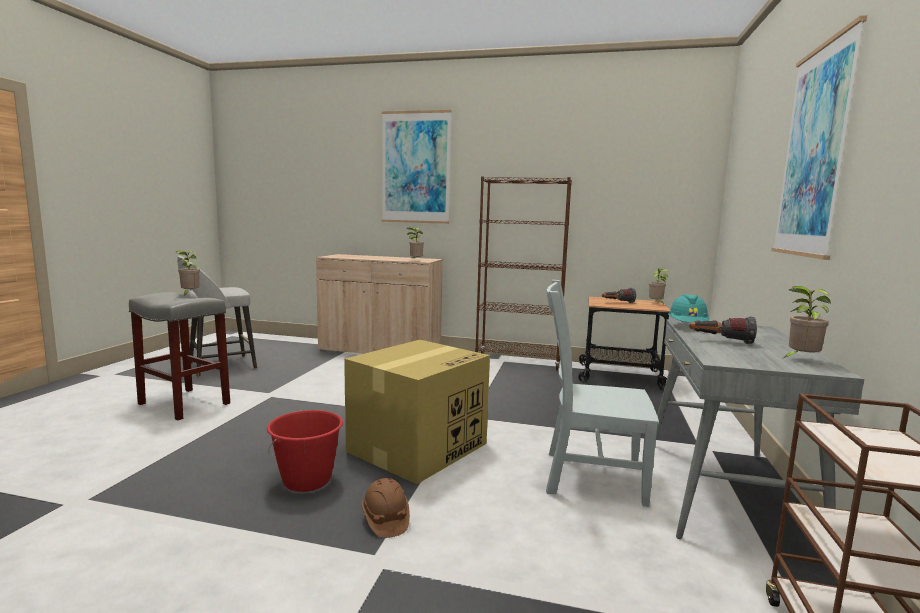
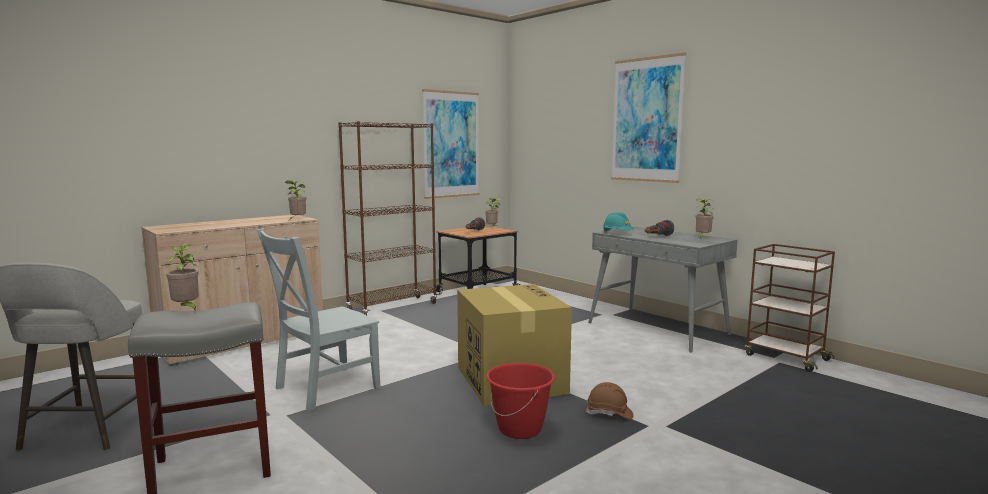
camera: 55 degrees left, 0 degrees up
(416, 168) = (250, 106): picture -> picture (451, 144)
(588, 476) = (611, 348): grey chair -> grey chair (323, 389)

